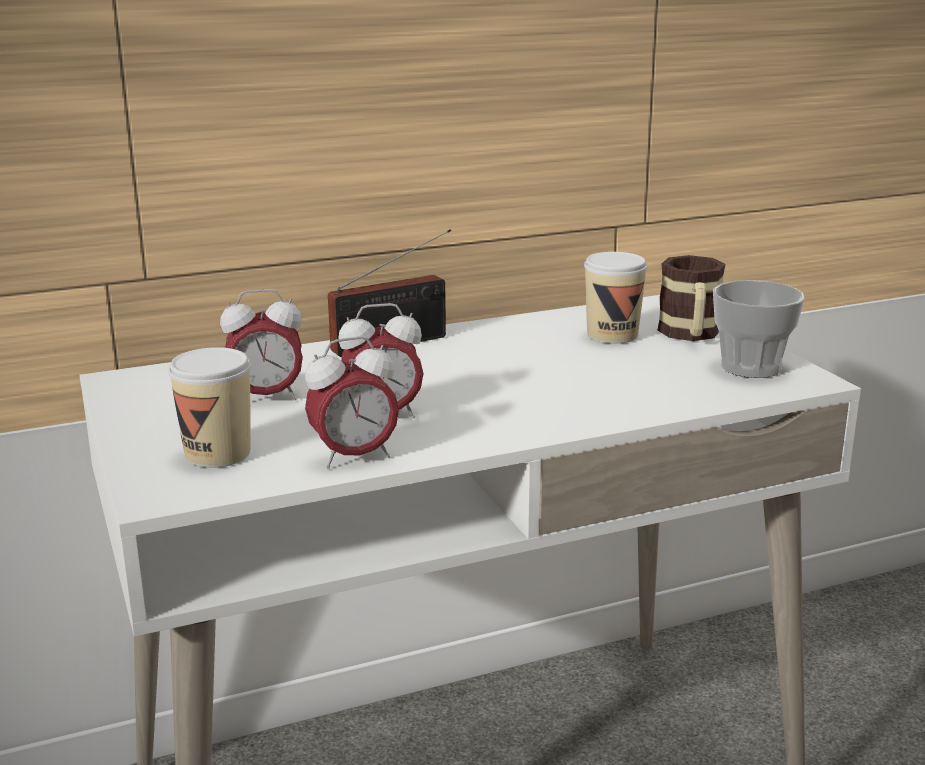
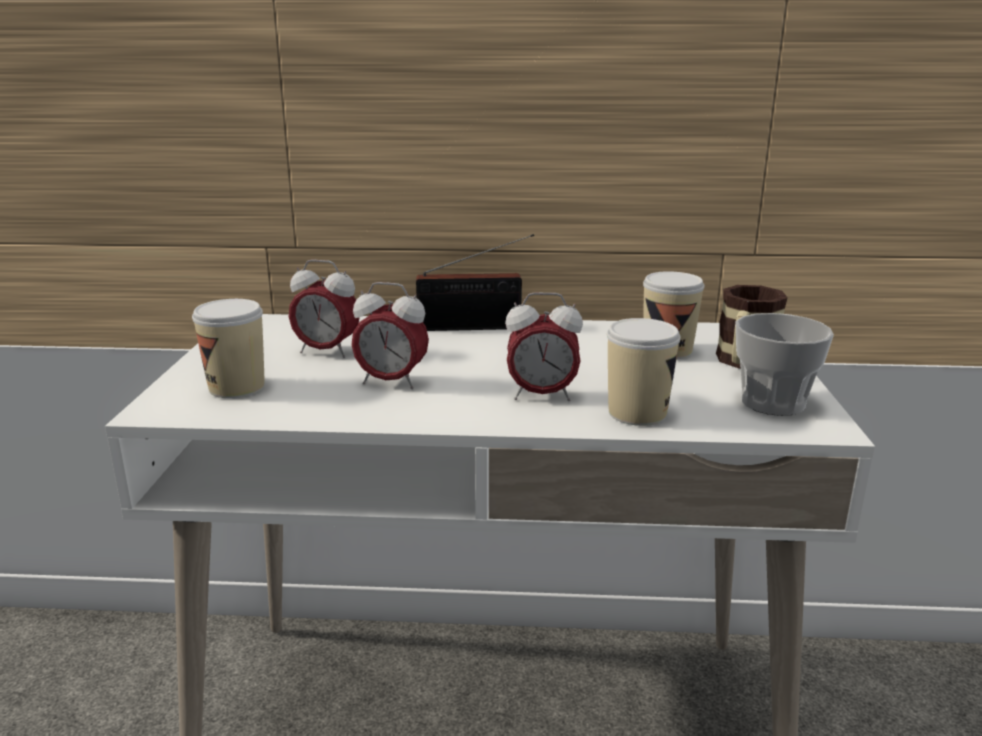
camera: 25 degrees right, 0 degrees up
(354, 457) = (326, 411): alarm clock -> alarm clock (542, 395)
(651, 398) = (637, 413): none -> cup

